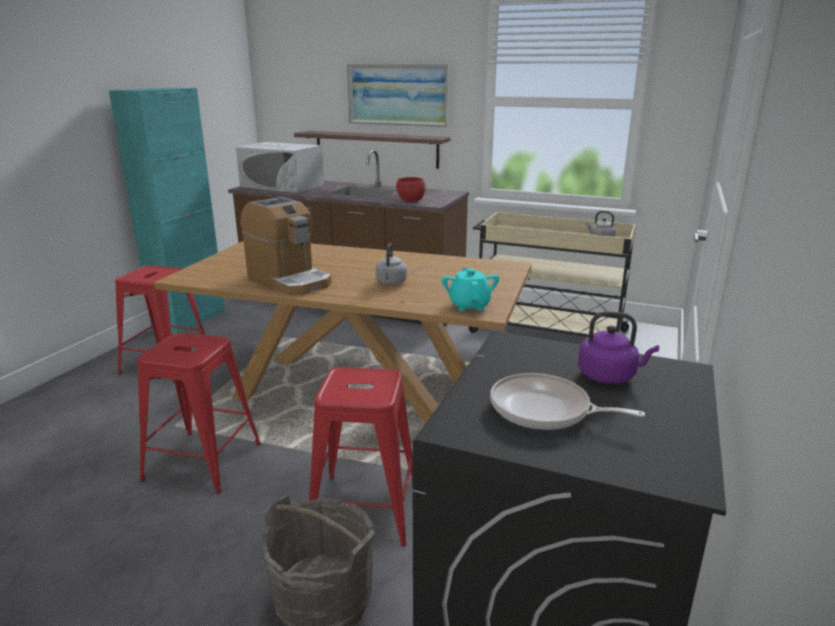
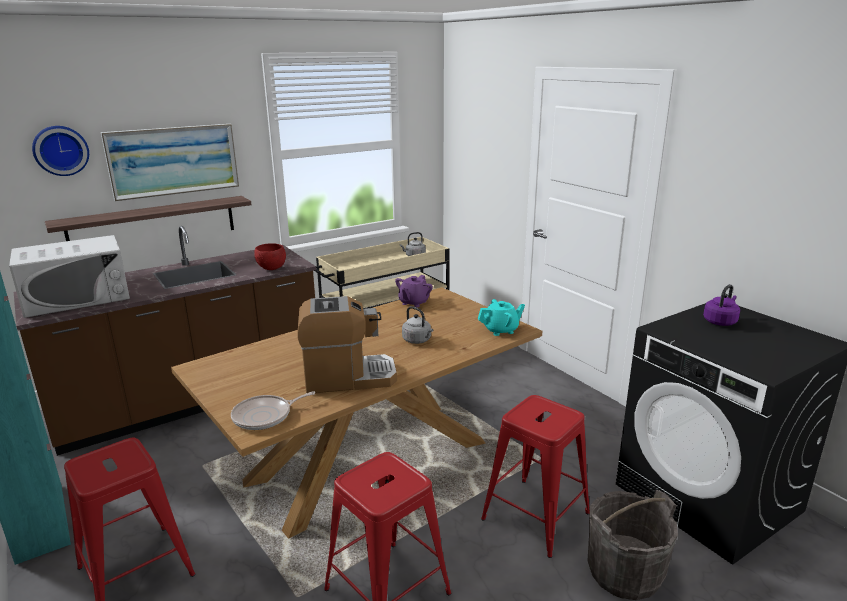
camera: 55 degrees left, 0 degrees up
(323, 76) = (60, 150): none -> wall clock
(469, 305) = (501, 330): turquoise teapot -> turquoise teapot turned 135 degrees clockwise
(471, 262) = (413, 302): none -> purple teapot
(545, 410) = (754, 347): frying pan -> frying pan (265, 416)

